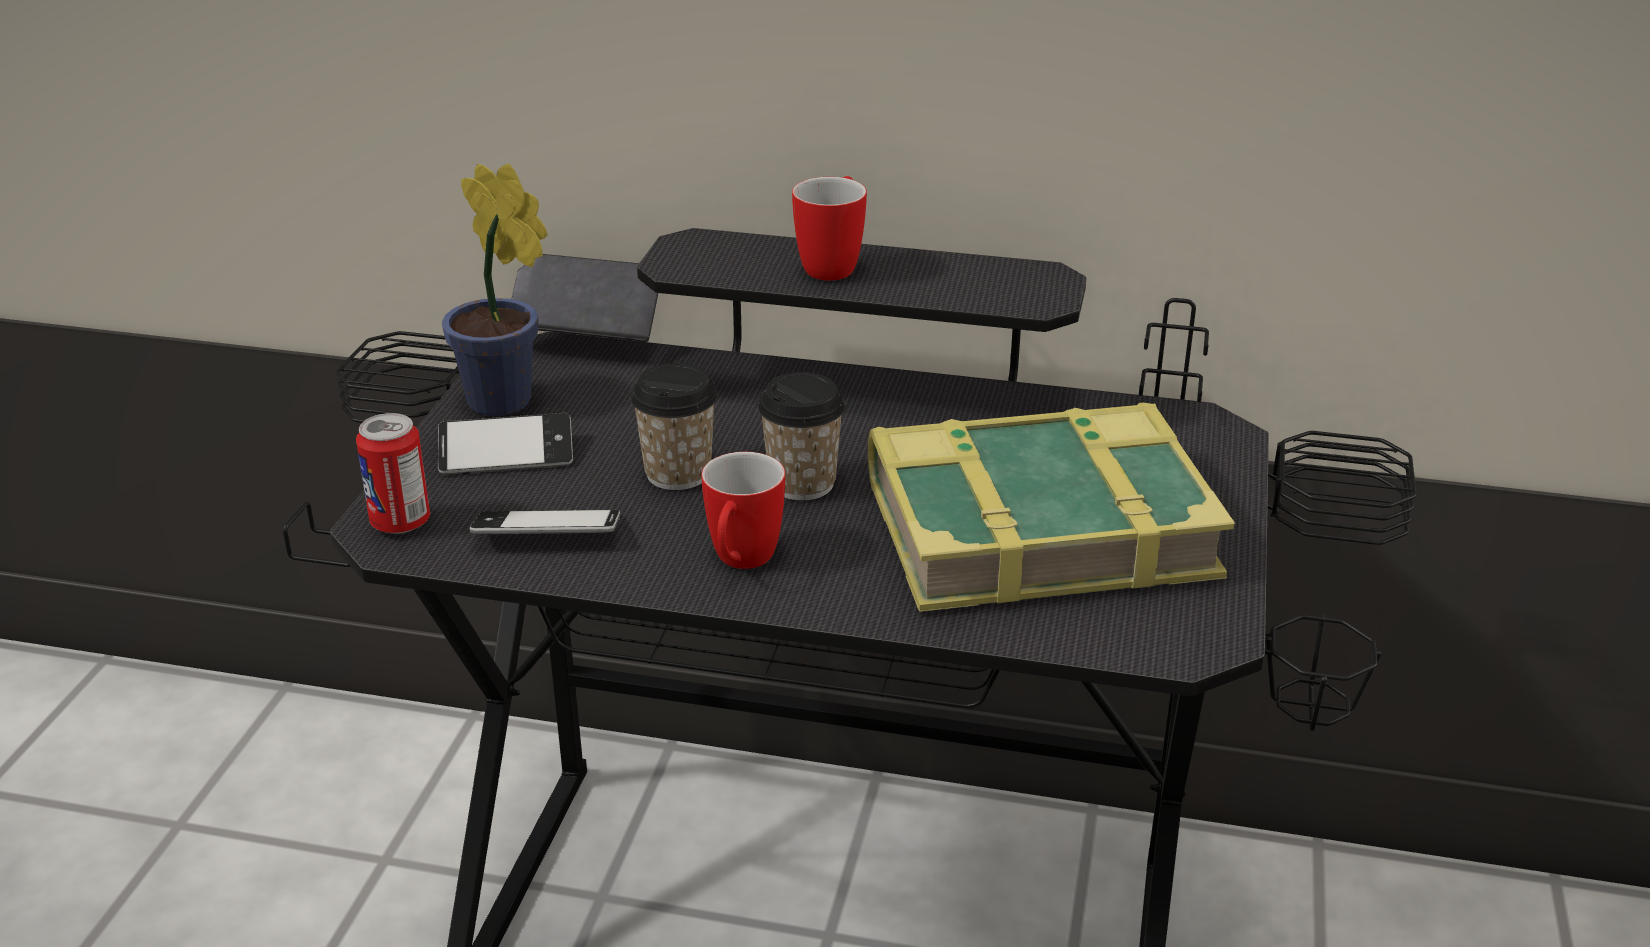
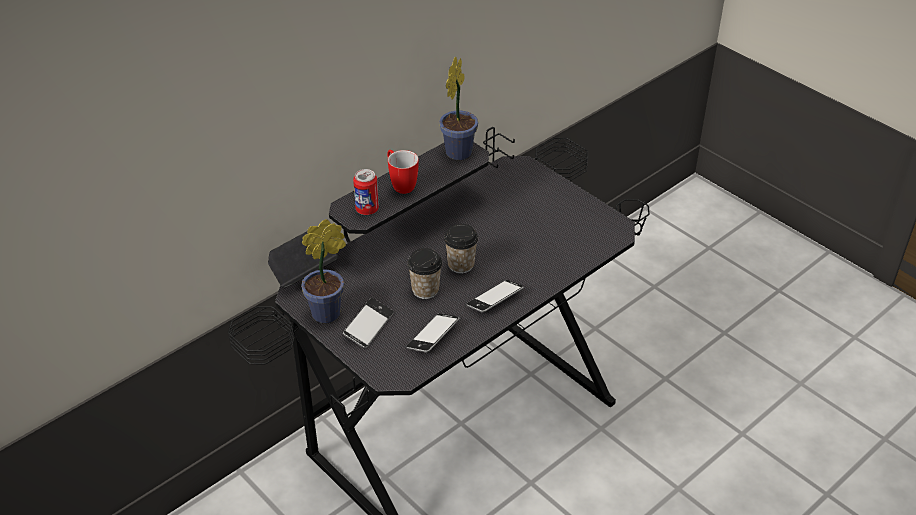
camera: 55 degrees left, 10 degrees up
(400, 522) = (390, 370): can -> can (367, 209)
(740, 564) = (495, 300): mug -> phone
(1031, 281) = (460, 150): none -> potted plant
(1037, 526) = (535, 228): book -> none

